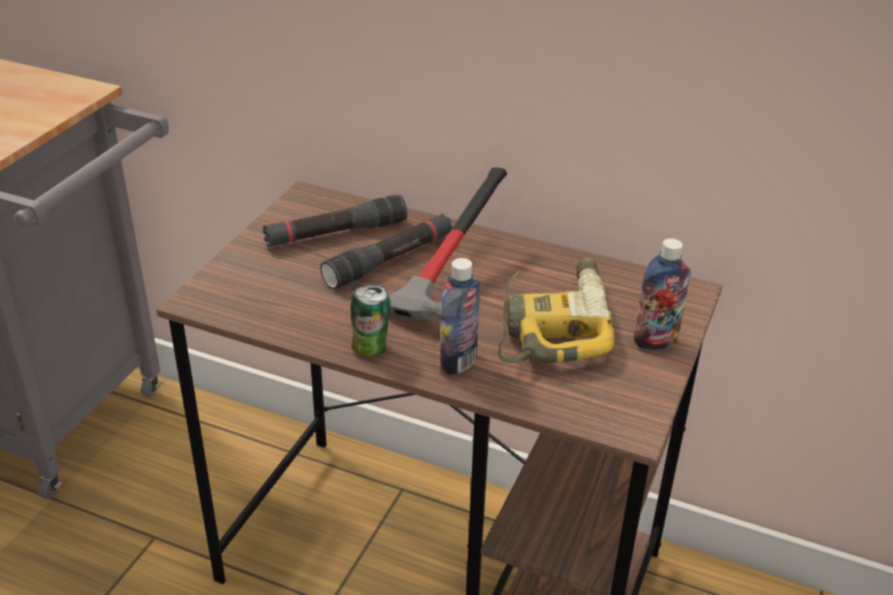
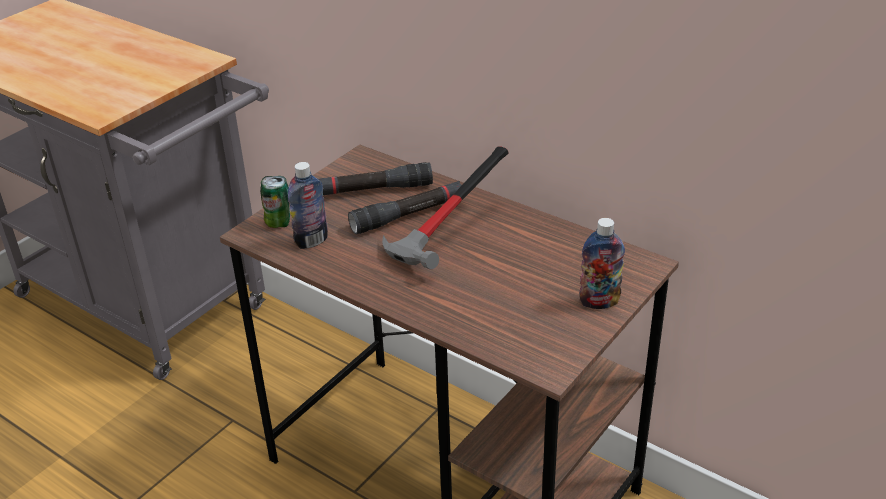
camera: 15 degrees right, 0 degrees up
(370, 348) = (368, 283): can -> can (278, 223)
(458, 362) = (431, 301): bottle -> bottle (311, 241)
(551, 324) = (518, 279): power drill -> none

